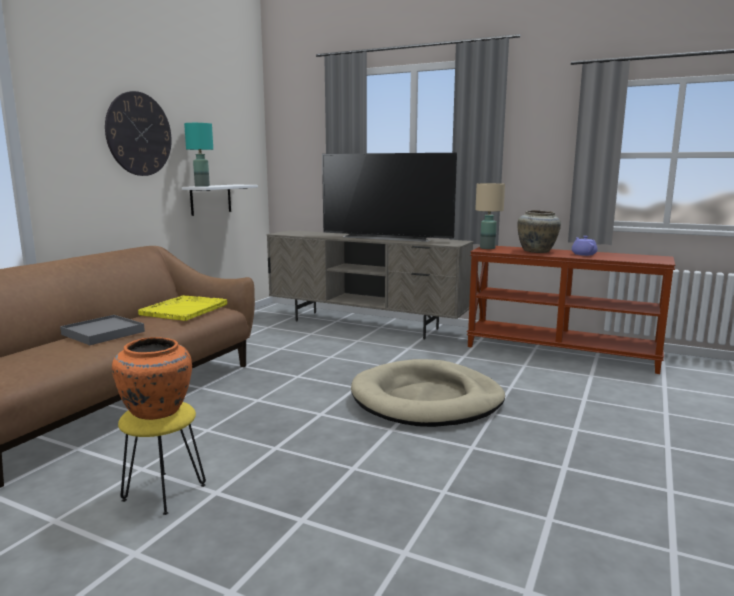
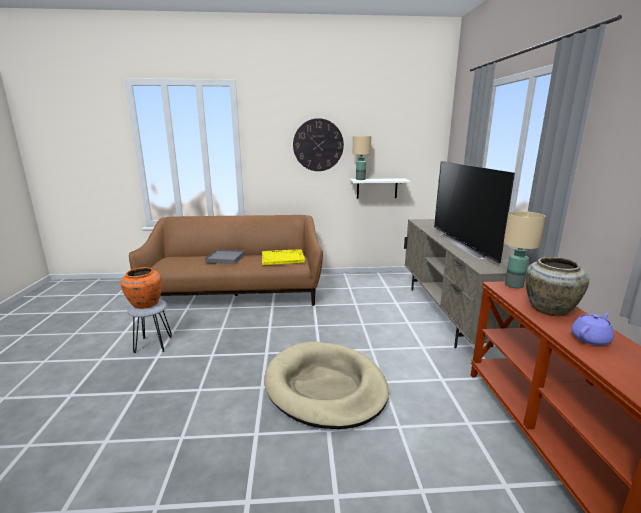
camera: 60 degrees right, 5 degrees up
(164, 492) = (153, 344): yellow stool -> grey stool
(201, 186) = (360, 179): turquoise table lamp -> beige table lamp

